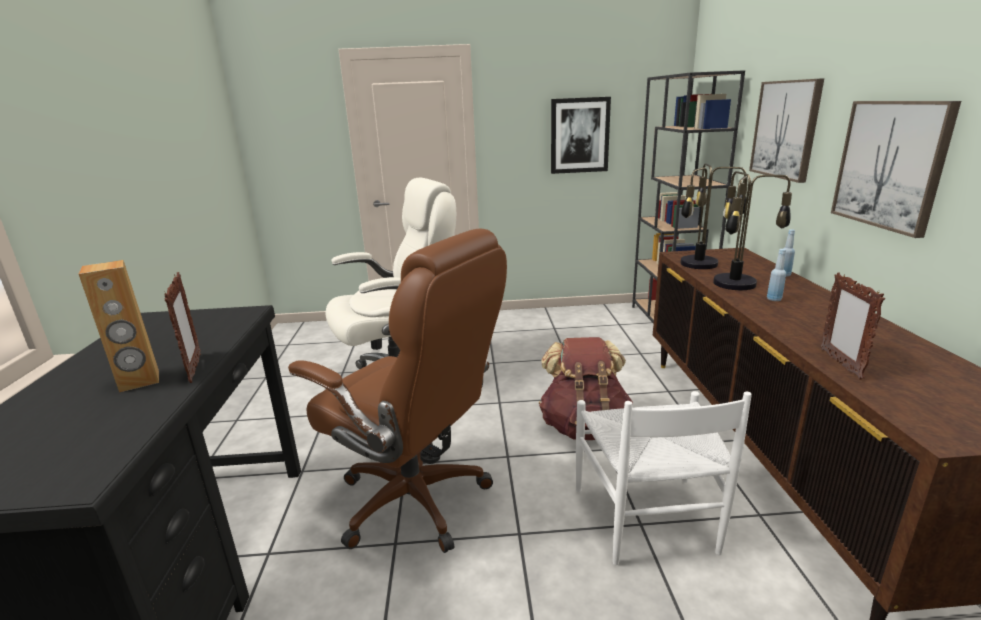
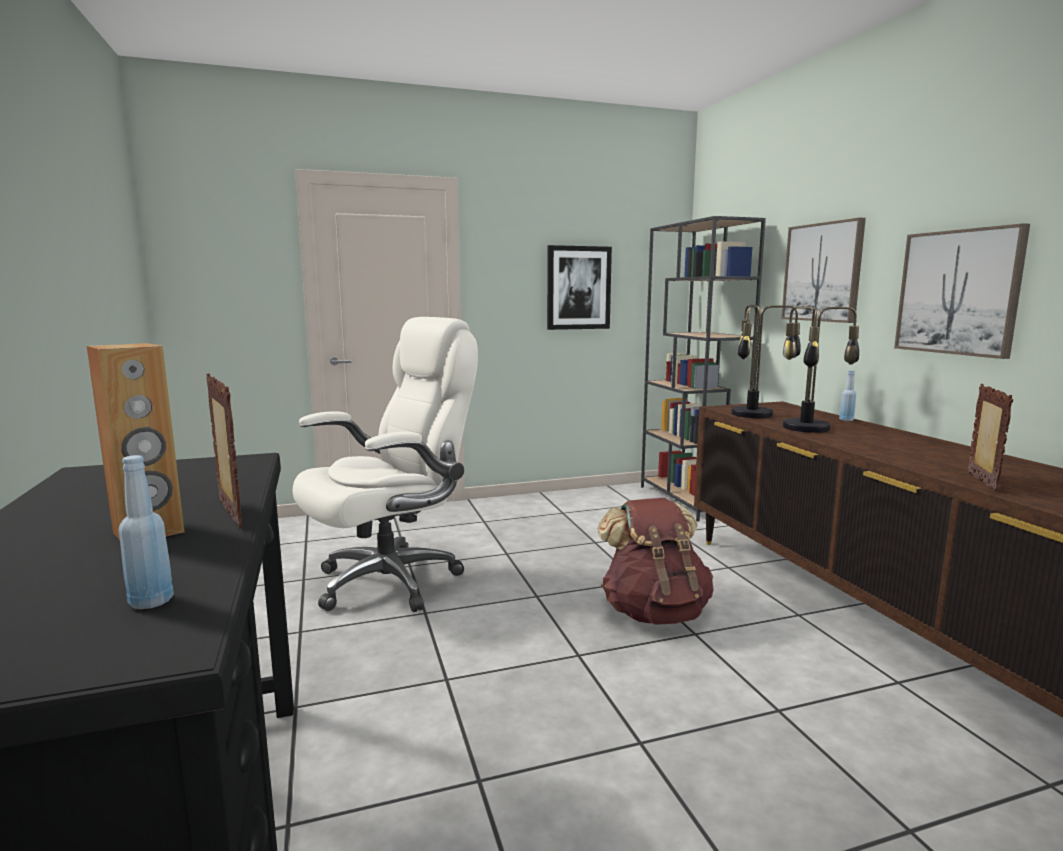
camera: 15 degrees left, 10 degrees down
(416, 501) = (483, 723): brown office chair -> none
(648, 520) = (785, 705): white chair -> none
(774, 299) = (859, 438): blue bottle -> blue bottle (151, 602)
(840, 364) = (981, 482): picture frame -> picture frame turned 150 degrees counterclockwise

